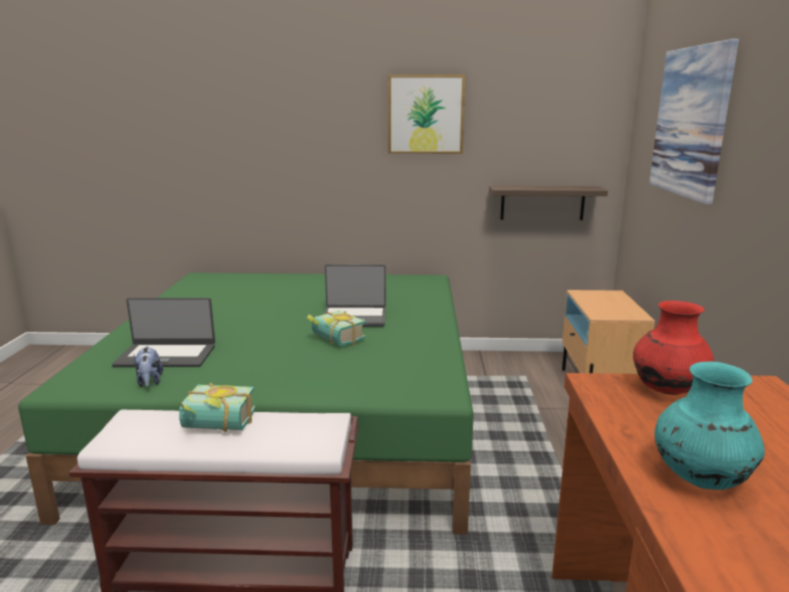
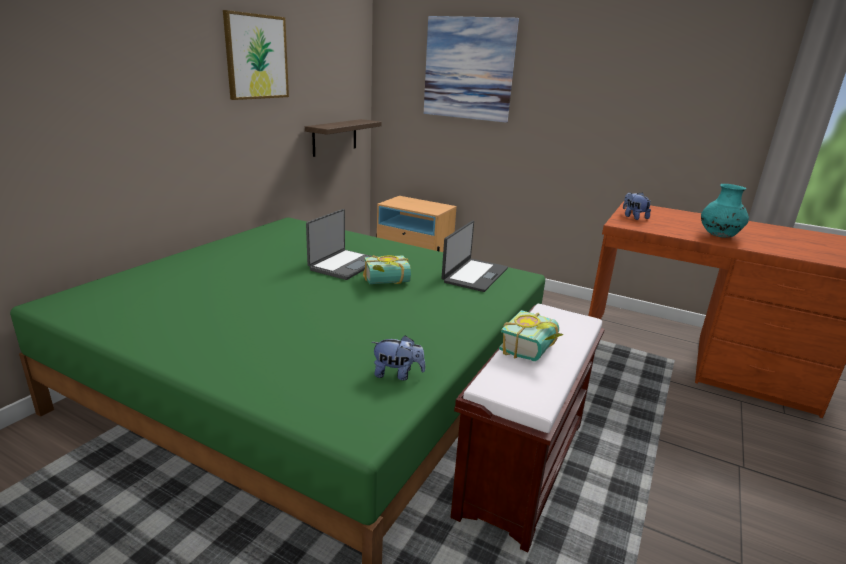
camera: 65 degrees left, 5 degrees up
(166, 355) = (331, 358): laptop -> laptop (474, 275)
(667, 390) = (633, 217): red vase -> plush toy

